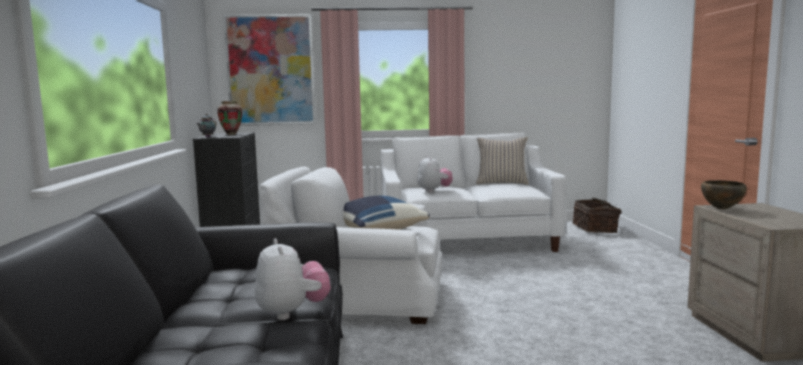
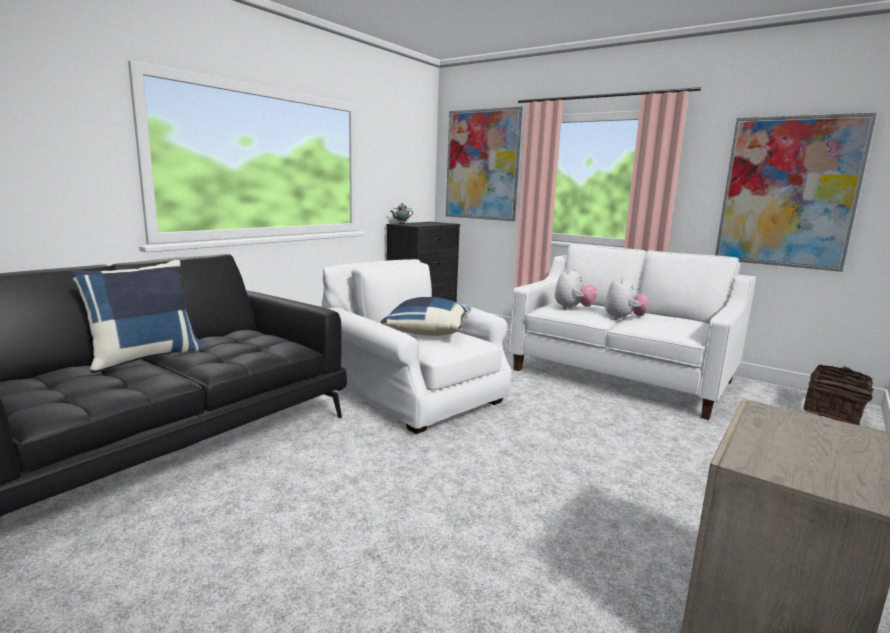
camera: 40 degrees right, 5 degrees up
(195, 322) = (145, 357): none -> blue pillow
(231, 134) = (431, 223): vase -> none
(292, 313) = (193, 371): plush toy -> plush toy (623, 319)
(501, 183) = (677, 317): beige pillow -> none
(535, 84) = (788, 192): none -> picture
(721, 209) = (762, 415): brown bowl -> none

